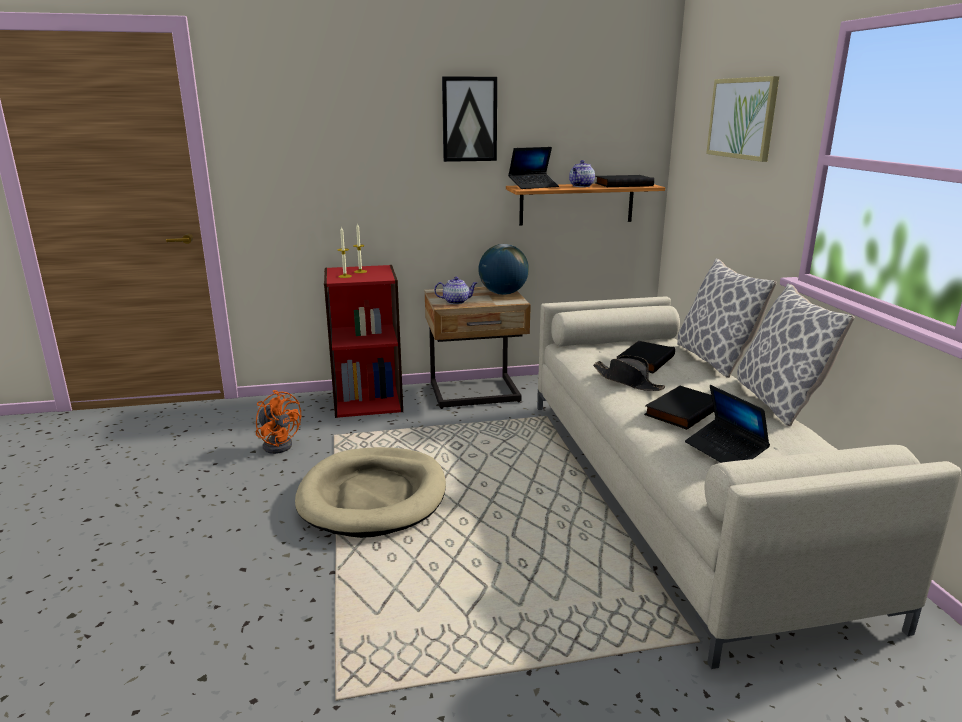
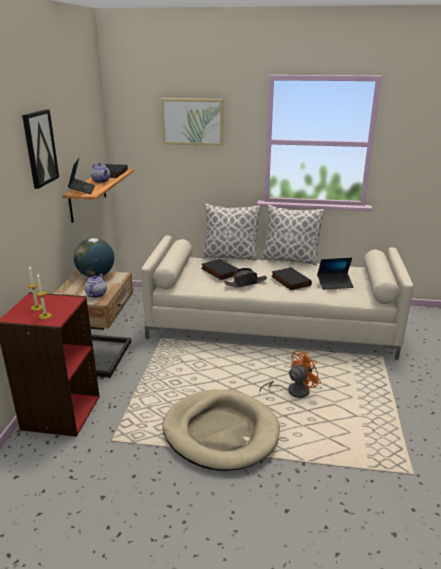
camera: 70 degrees left, 5 degrees up
(279, 444) = (101, 477): orange fan -> orange fan (293, 391)

